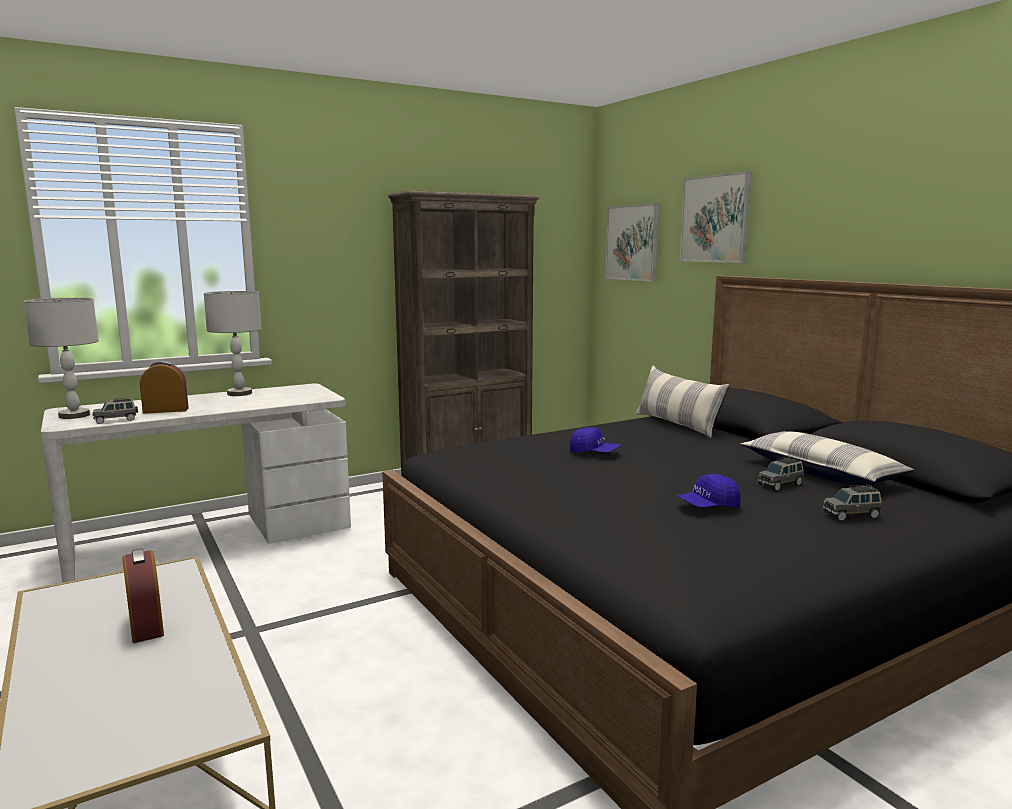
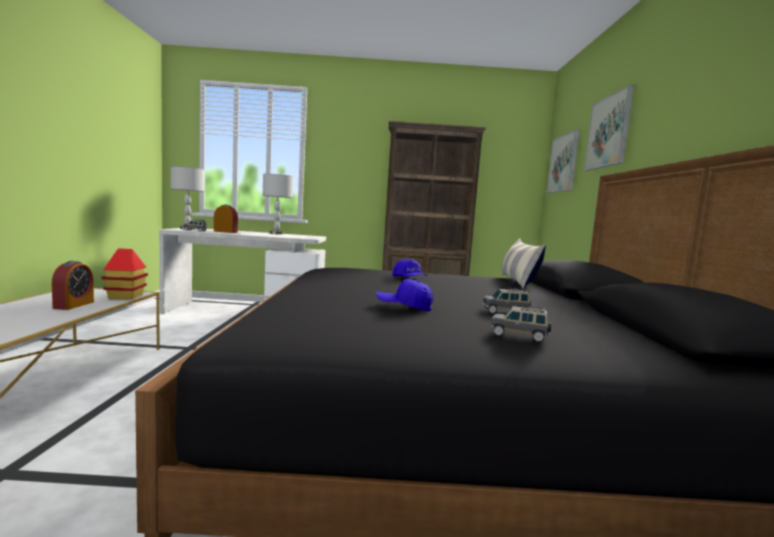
camera: 30 degrees right, 5 degrees down
(175, 581) = (125, 296): none -> toy house
(821, 473) = (568, 315): pillow -> none

